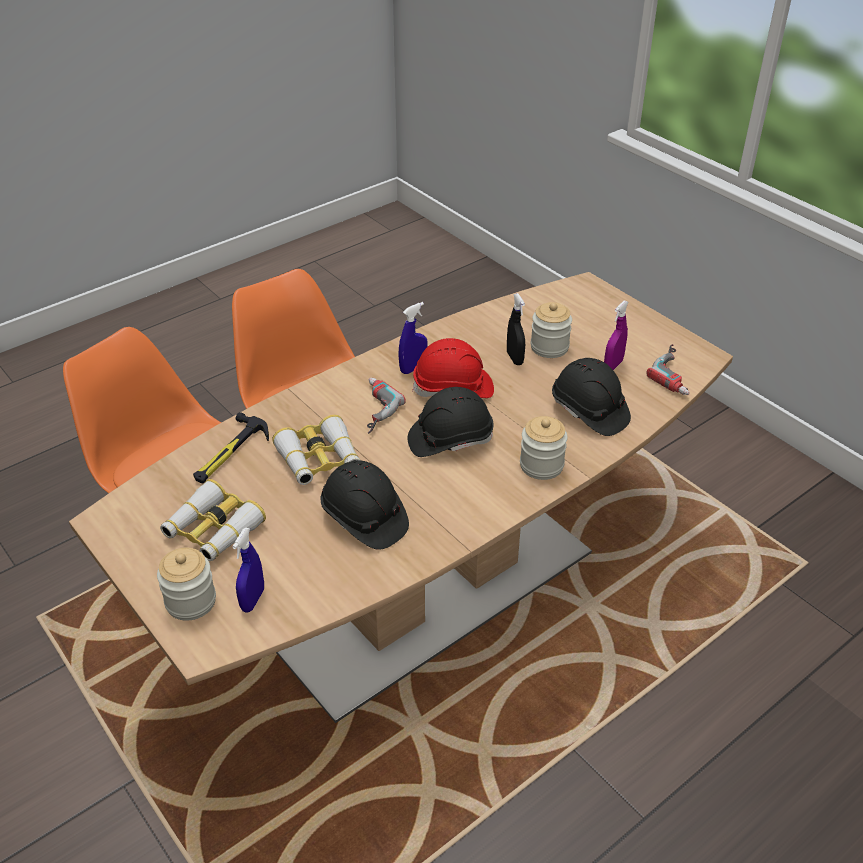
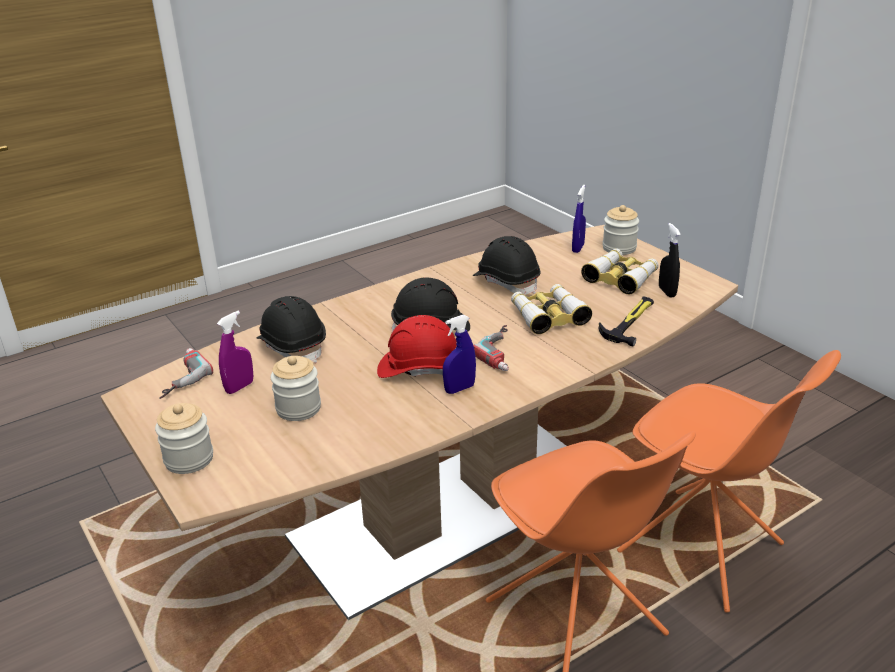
camera: 175 degrees left, 10 degrees down
(514, 358) = (343, 397): black spray bottle -> black spray bottle (667, 292)
(541, 465) = (356, 309): jar -> jar (189, 459)

